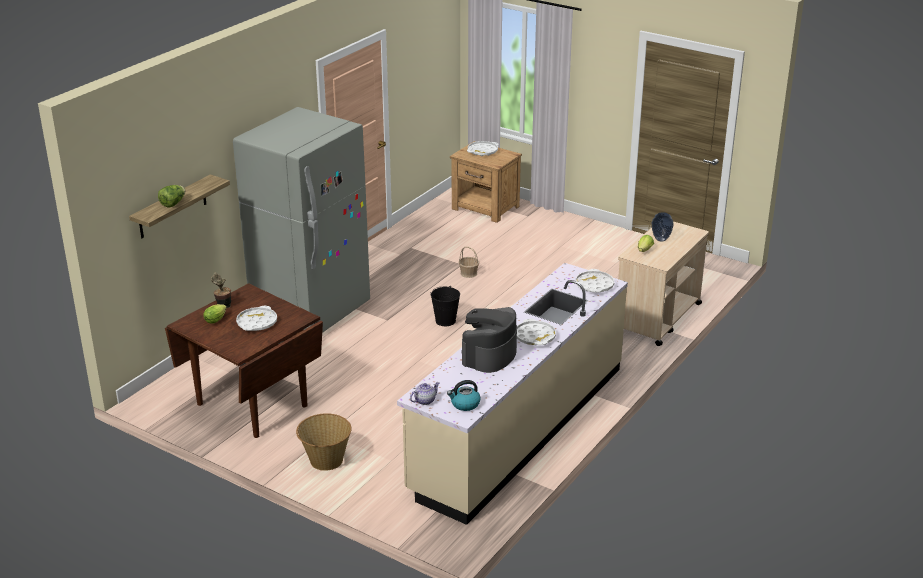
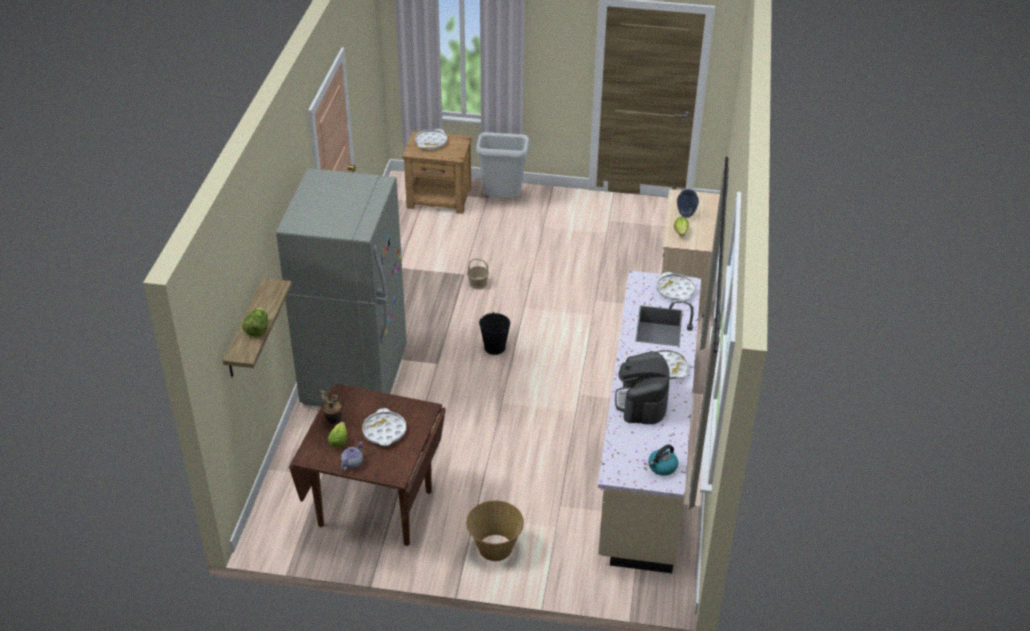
camera: 25 degrees left, 10 degrees up
(425, 400) = (623, 475): teapot -> teapot (352, 463)
(540, 220) = (503, 200): none -> grey trash can

